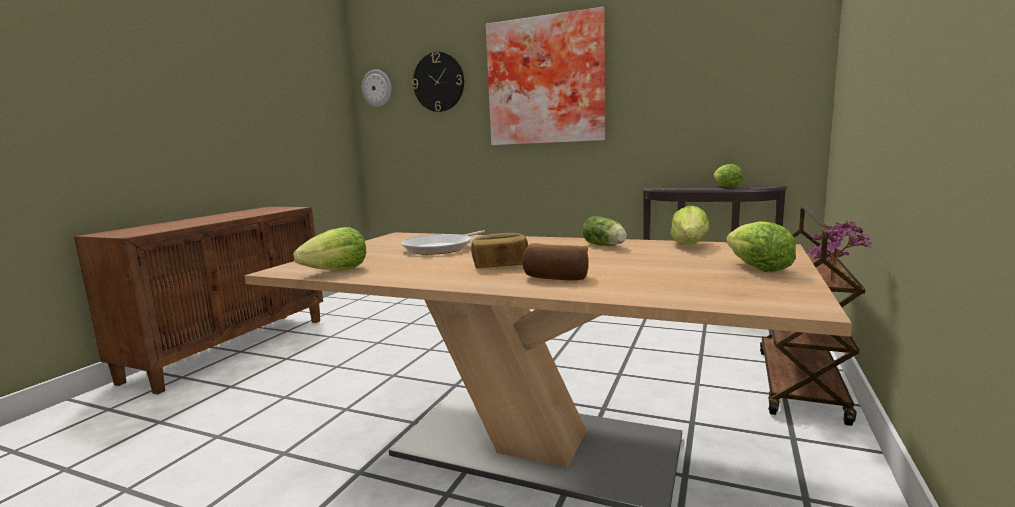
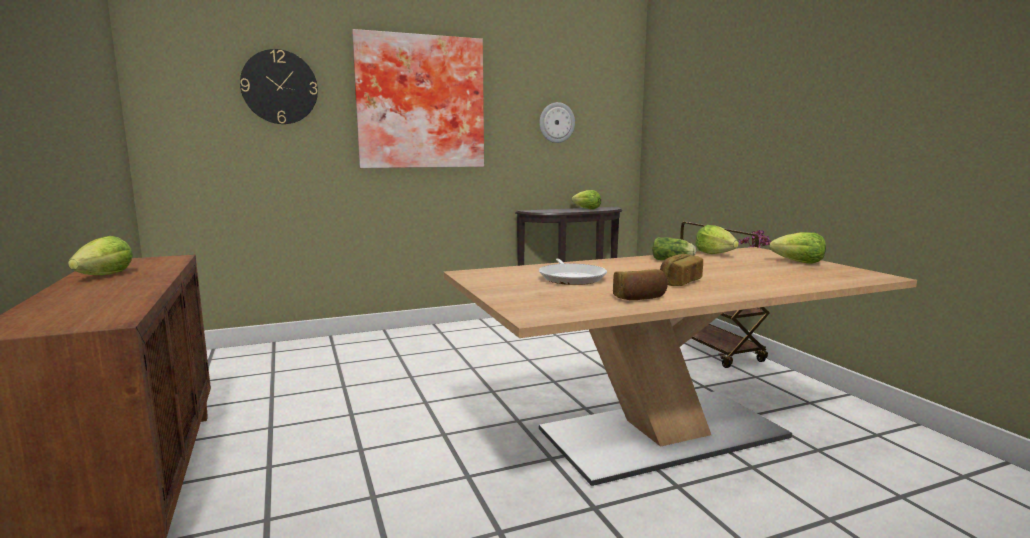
camera: 45 degrees left, 0 degrees up
(337, 271) = (588, 307): lettuce -> lettuce (105, 276)
(377, 88) = (172, 83): wall clock -> wall clock (556, 122)
(557, 278) = (745, 283): bread -> bread (640, 298)

